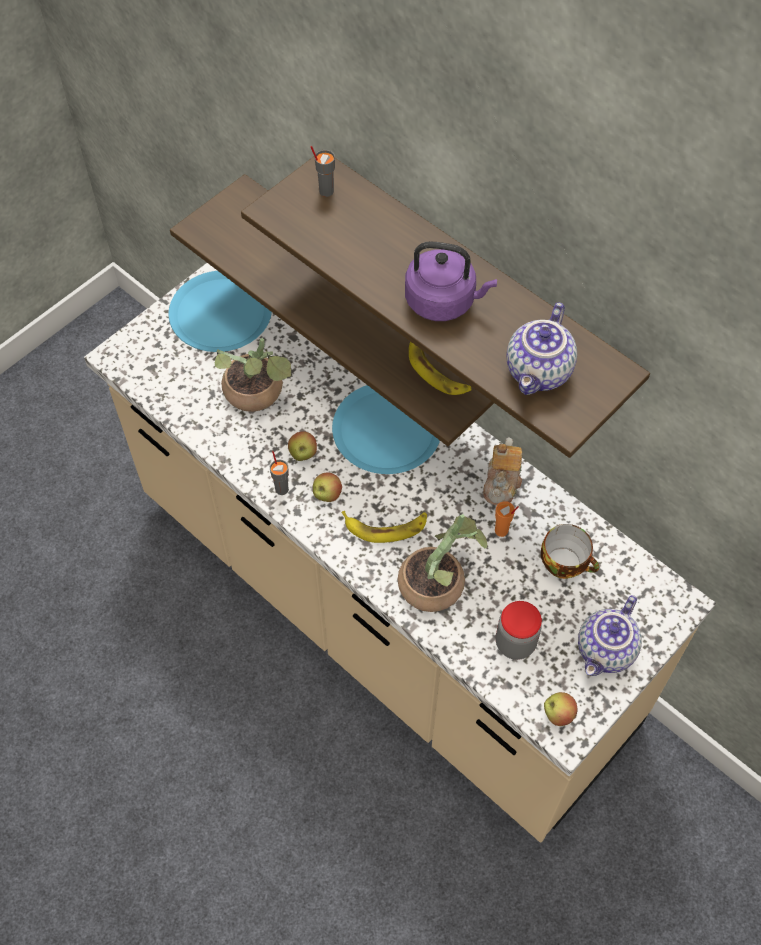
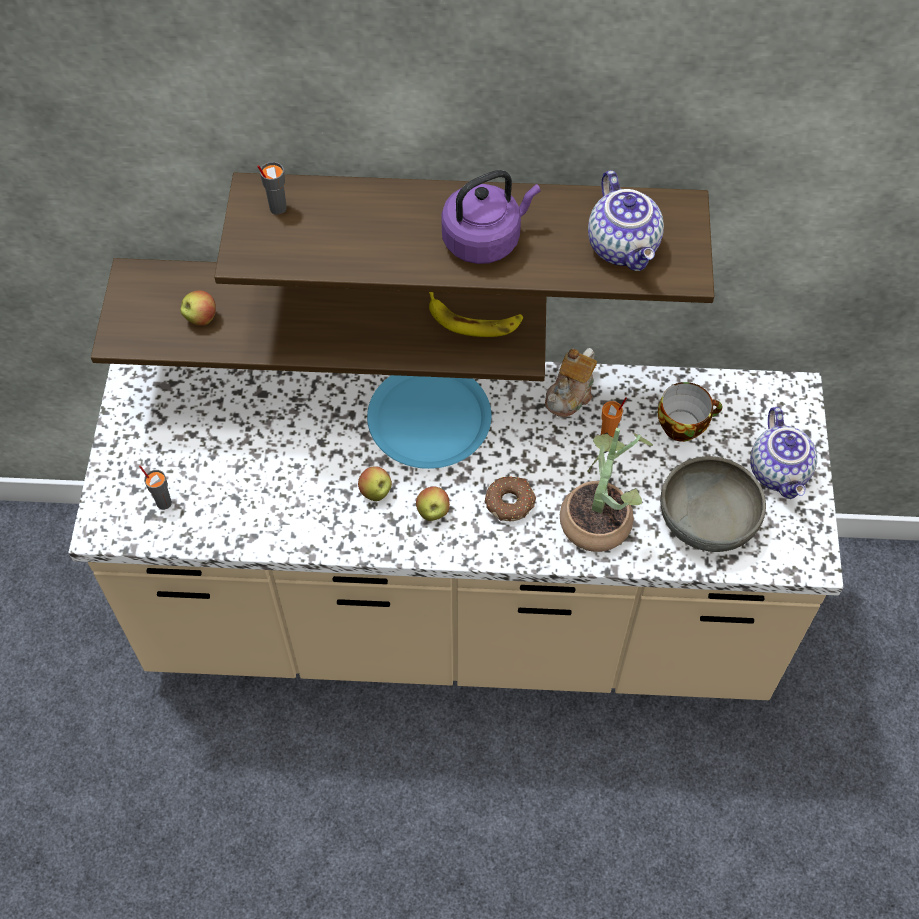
camera: 40 degrees left, 0 degrees up
(220, 313) = (169, 418): blue plate -> none
(257, 395) = (281, 469): potted plant -> none
(282, 489) = (387, 536): grey cup -> grey cup (163, 502)
(386, 526) = (510, 502): banana -> donut
(502, 483) = (570, 395): teapot -> teapot turned 60 degrees clockwise
(515, 643) = (706, 519): jar -> grey bowl
(558, 714) = (792, 550): apple -> apple (201, 318)

